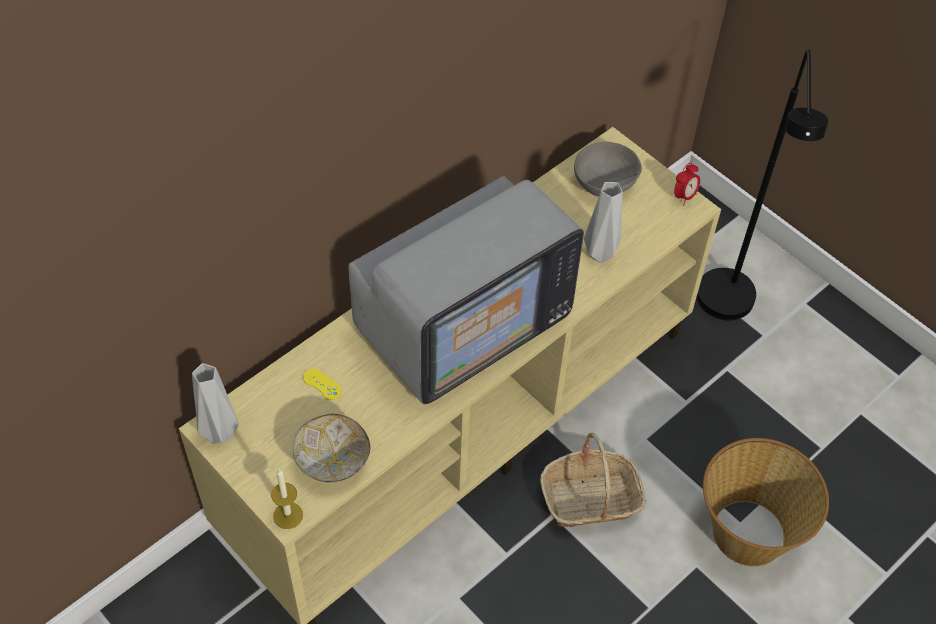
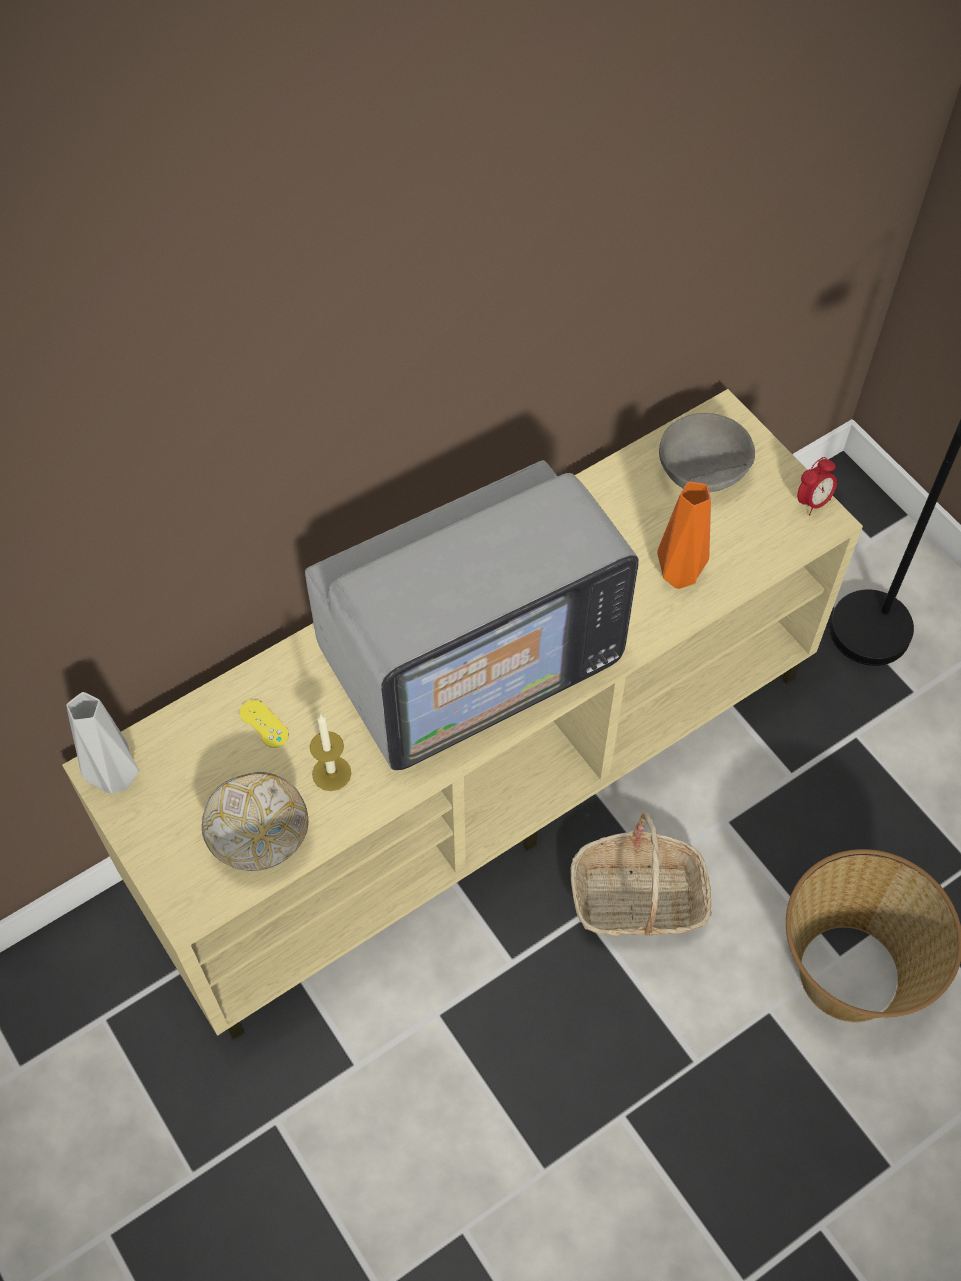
camera: 10 degrees right, 5 degrees up
(288, 515) = (187, 907): candle -> candle (331, 773)
(599, 255) = (677, 576): grey vase -> orange vase

